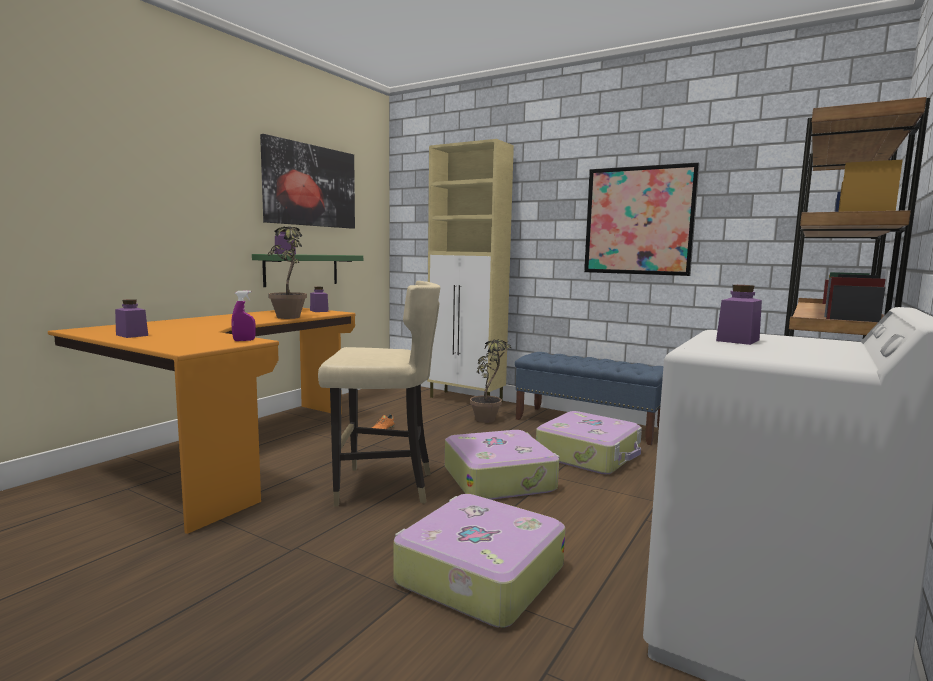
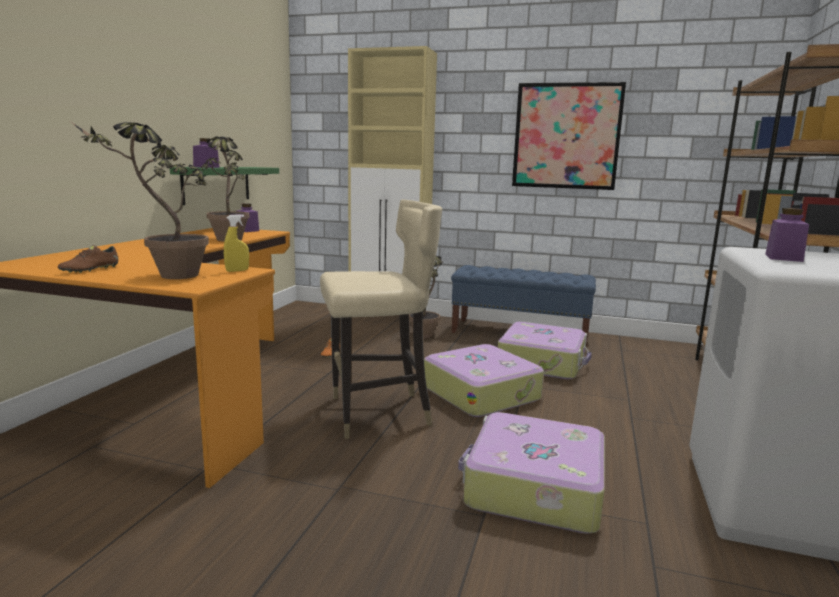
camera: 15 degrees left, 5 degrees up
(132, 335) = (90, 269): purple jar -> brown shoe
(177, 342) = (165, 277): none -> potted plant
(244, 340) = (237, 270): purple spray bottle -> yellow spray bottle
(310, 186) = (221, 88): picture -> none

